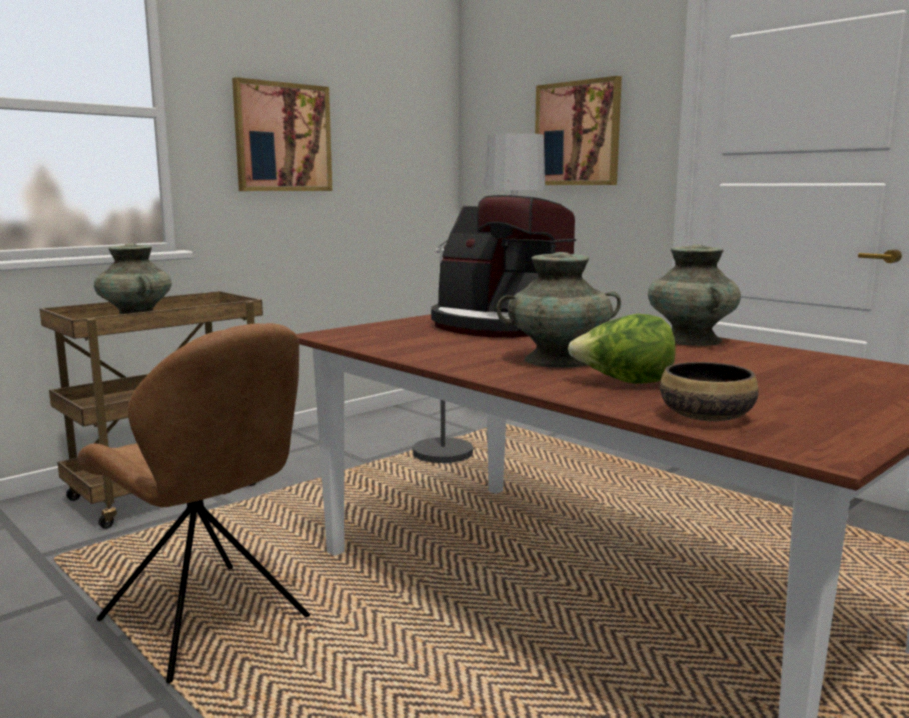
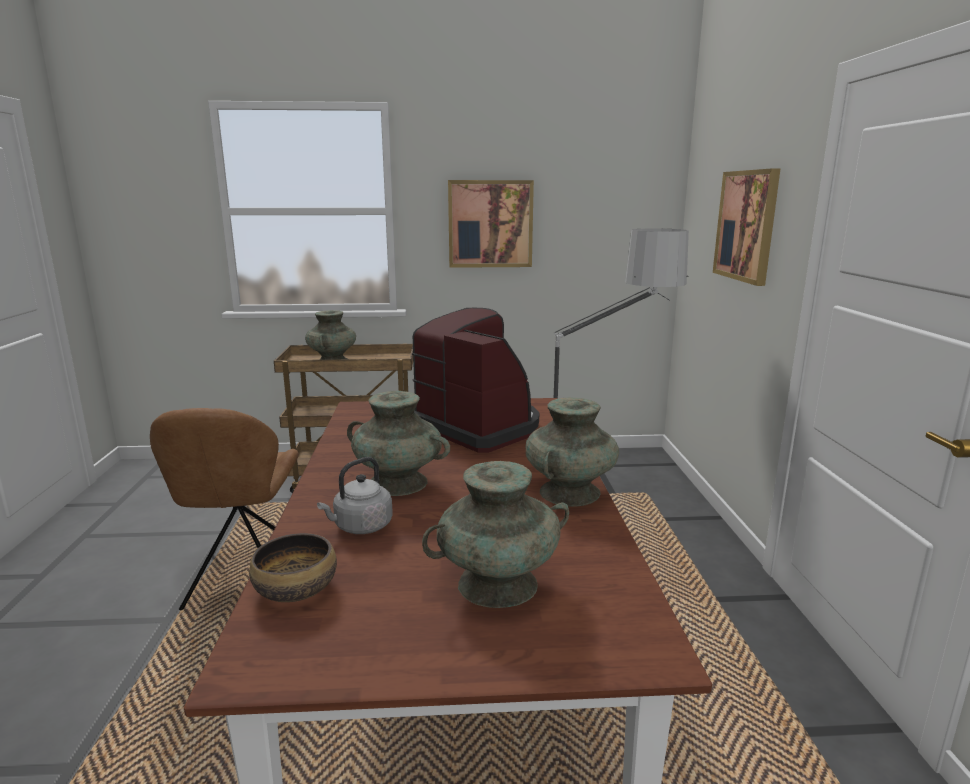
camera: 40 degrees right, 5 degrees up
(499, 325) = (479, 427): coffee machine -> coffee machine turned 150 degrees clockwise
(624, 383) = (360, 527): lettuce -> grey kettle
(806, 379) = (498, 584): none -> turquoise vase

